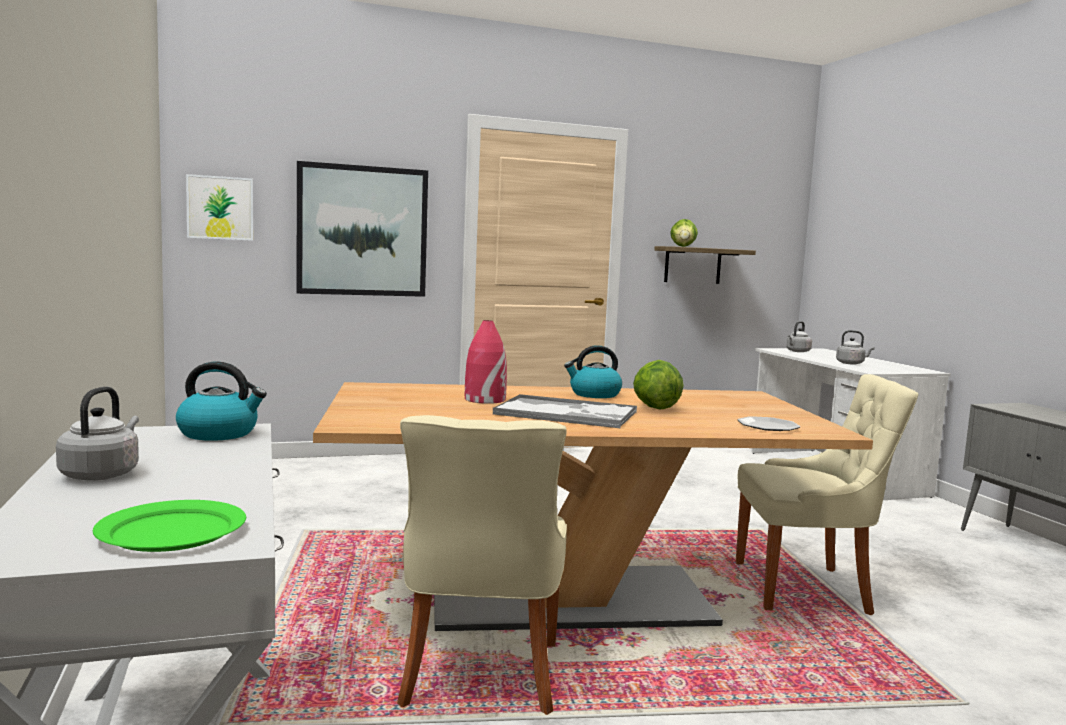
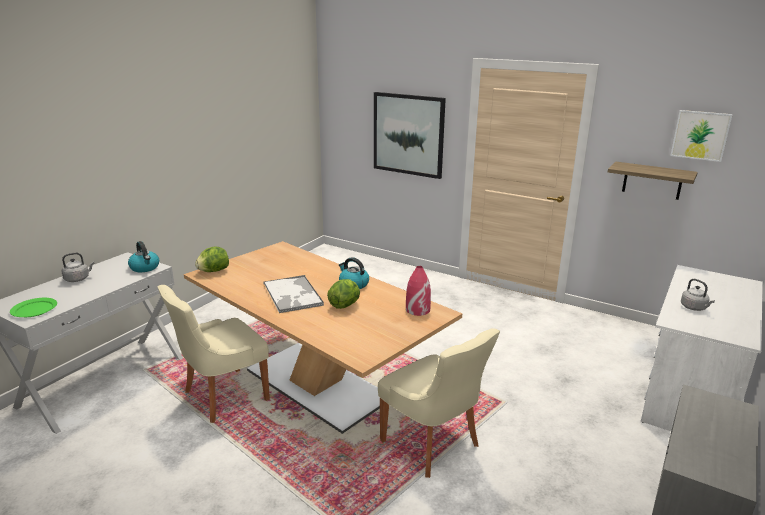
camera: 50 degrees right, 15 degrees up
(220, 208) = (342, 117): picture -> picture (700, 135)
(484, 399) = (294, 272): red vase -> red vase (417, 310)
(683, 246) = (631, 166): lettuce -> lettuce (213, 271)
(768, 427) = (346, 340): plate -> none
(797, 351) = (704, 279): grey kettle -> none

